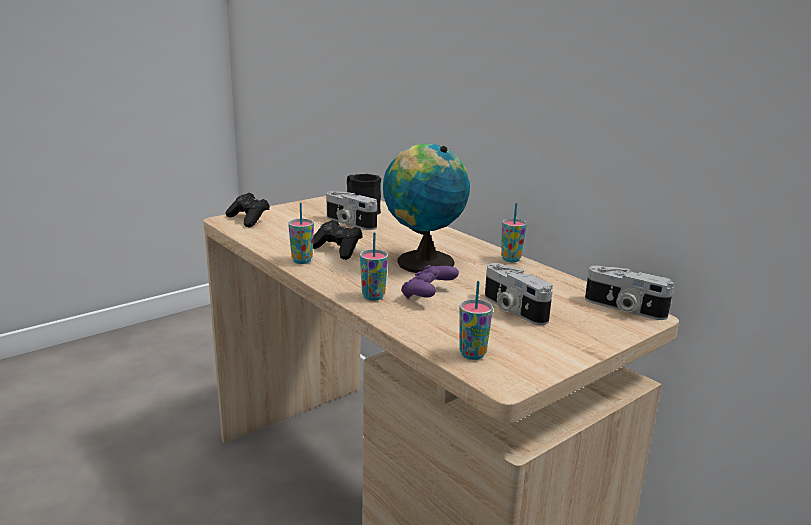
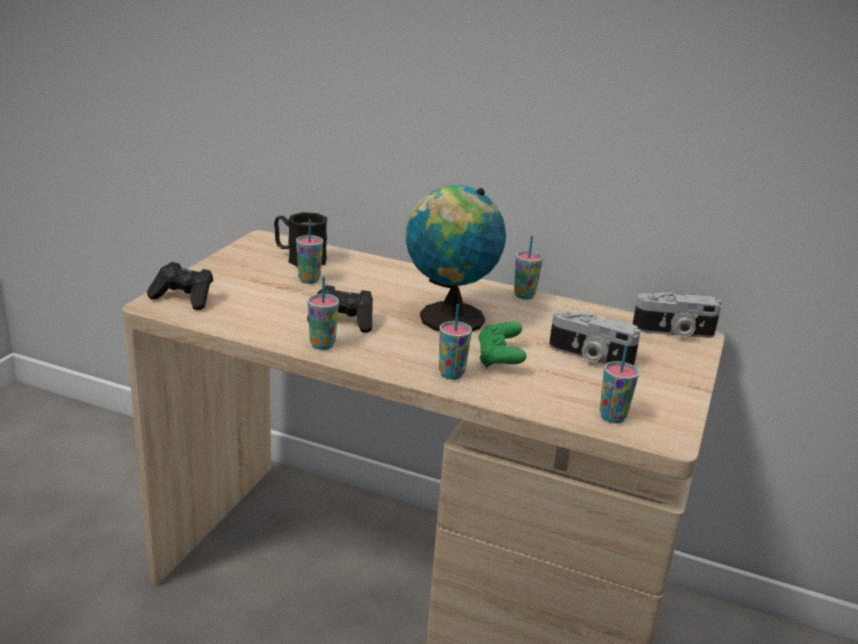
camera: 30 degrees left, 5 degrees up
(349, 223) = (309, 280): camera -> cup
(428, 295) = (499, 359): purple game controller -> green game controller

